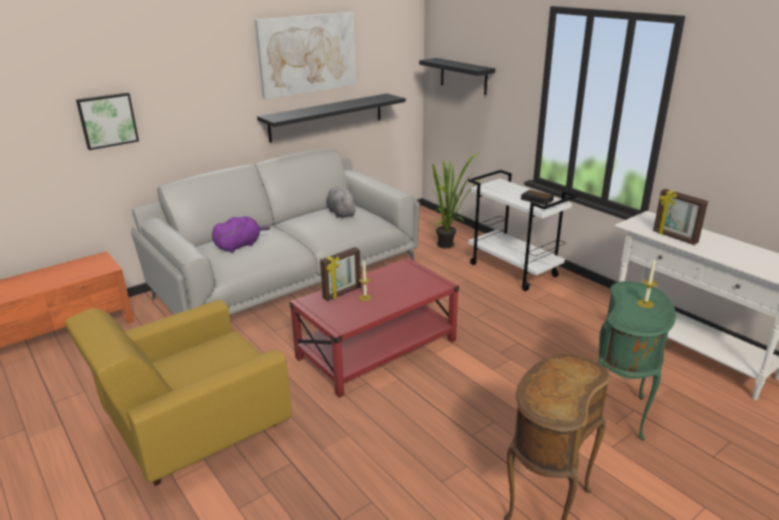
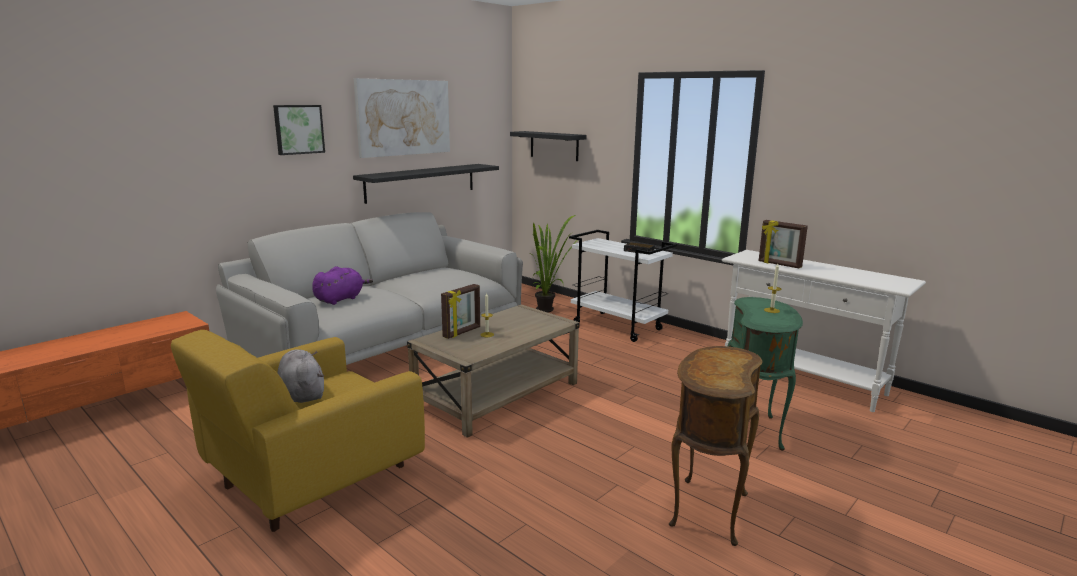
camera: 10 degrees left, 10 degrees down
(107, 120) = (198, 166): picture -> picture (298, 129)
(341, 213) = (442, 272): grey plush toy -> grey plush toy (302, 393)
(377, 349) = (497, 395): red coffee table -> beige coffee table

